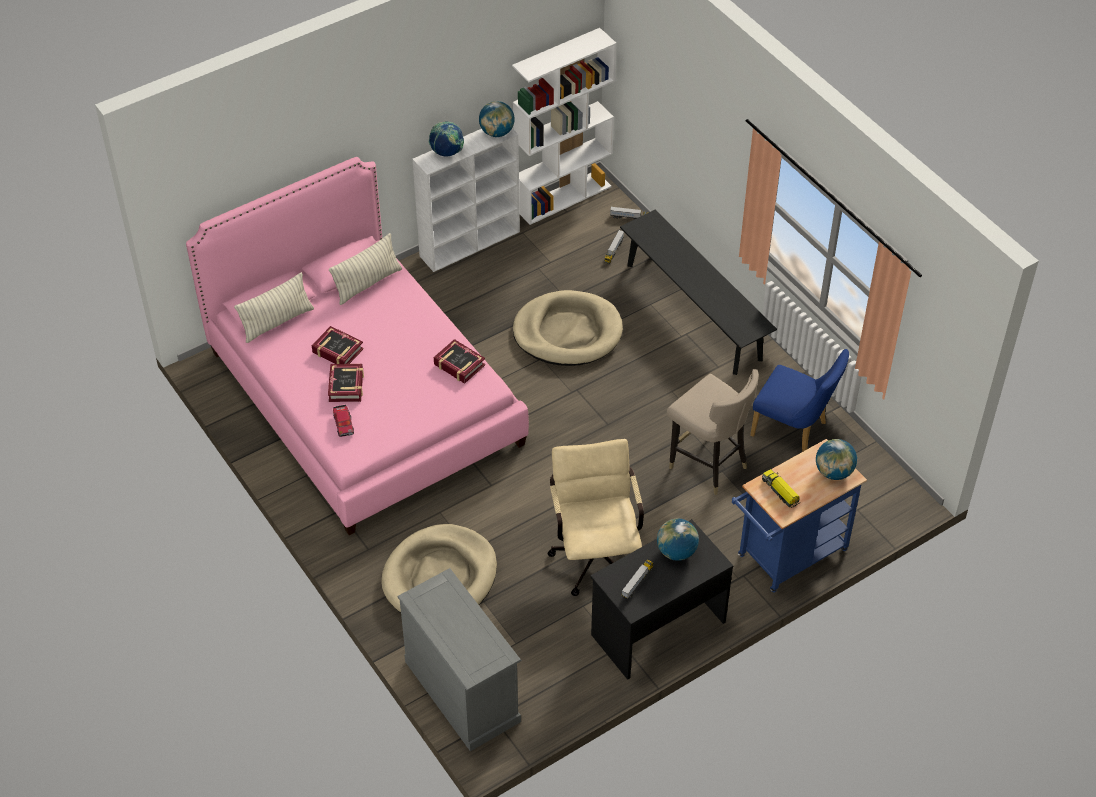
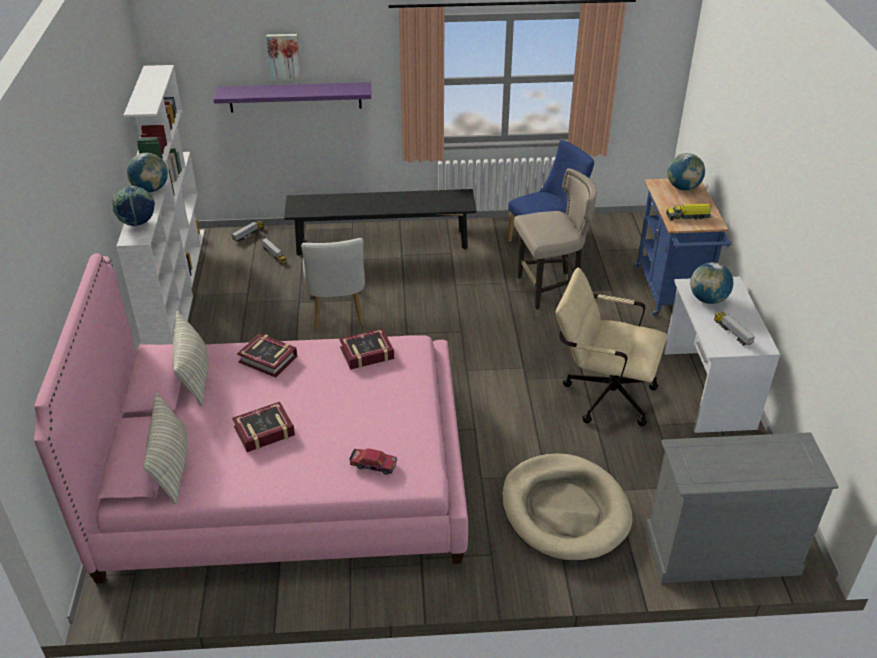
camera: 60 degrees left, 10 degrees down
(346, 386) = (322, 442): book -> book (268, 359)
(567, 332) = (337, 313): beige dog bed -> white chair
(657, 627) = (707, 389): black desk -> white desk
(685, 96) = (284, 56): none -> picture
(687, 135) = (295, 97): none -> purple shelf

